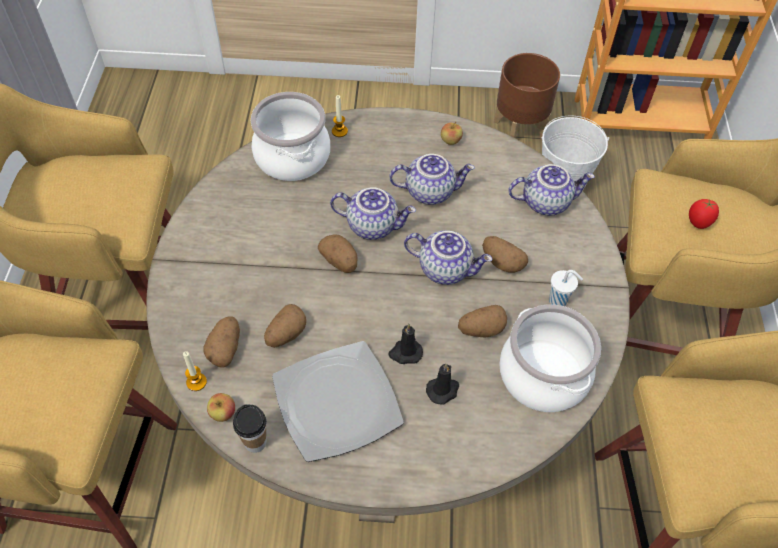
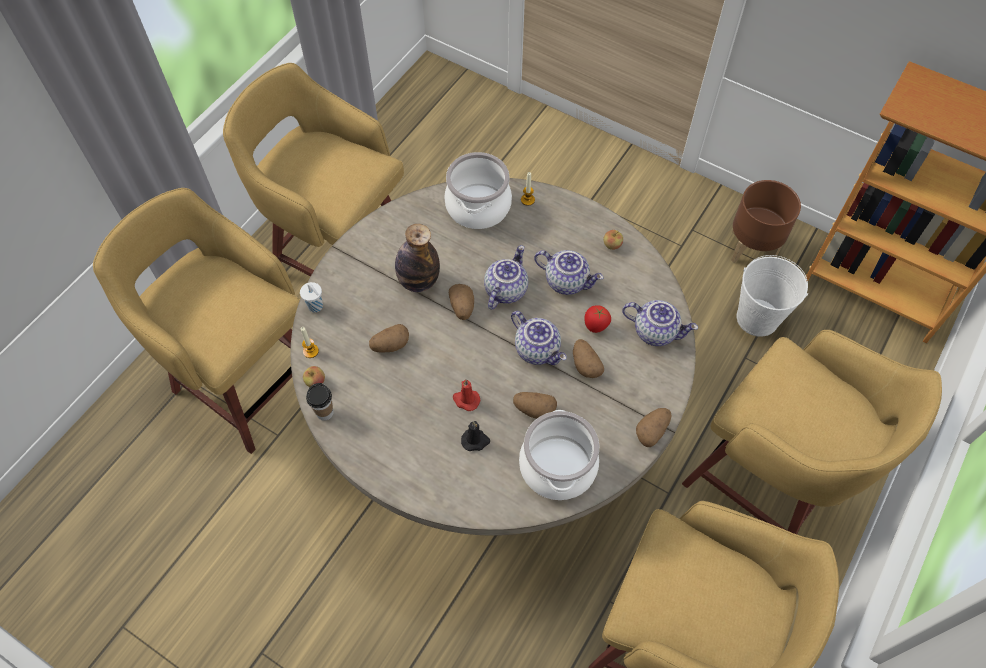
camera: 30 degrees right, 5 degrees up
(225, 348) = (343, 336): potato -> potato (652, 431)
(275, 255) = (418, 281): none -> bottle
(335, 402) = (394, 411): plate -> none
(373, 225) = (505, 290): teapot -> teapot turned 105 degrees counterclockwise
(405, 353) = (466, 400): black candle -> red candle
(559, 301) = (609, 416): white cup -> white cup (316, 307)
(698, 223) = (795, 408): tomato -> tomato (595, 327)

